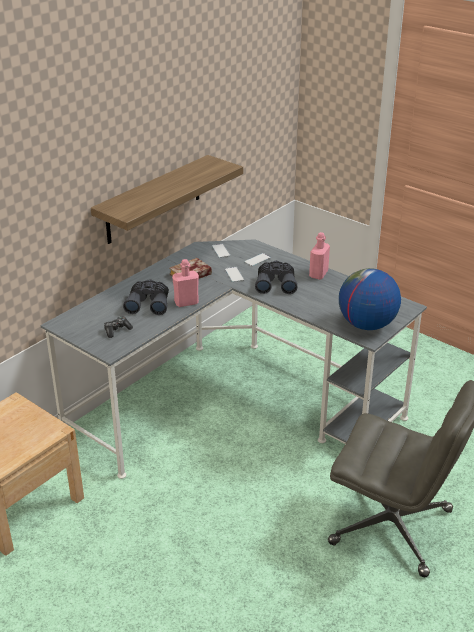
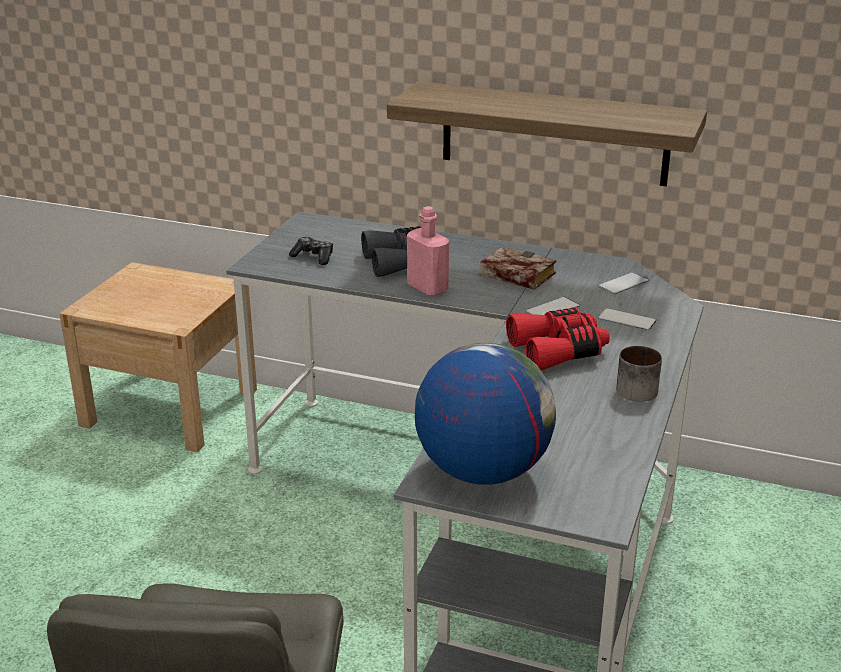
camera: 70 degrees right, 5 degrees down
(276, 283) = (559, 350): grey binoculars -> red binoculars
(318, 274) = (636, 388): pink bottle -> mug

